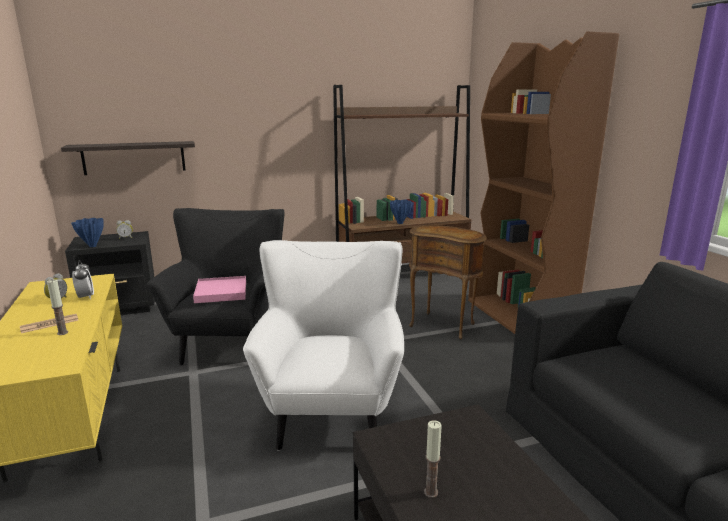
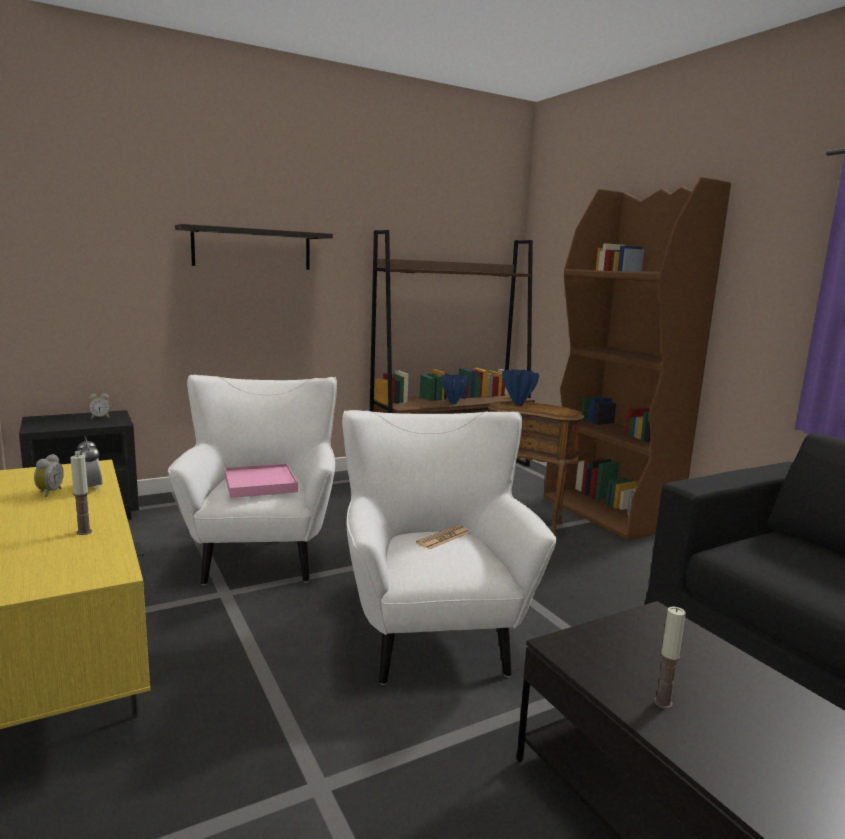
camera: 10 degrees left, 5 degrees down
(49, 324) = (57, 522): newspaper -> newspaper (443, 538)
(92, 246) = (57, 427): blue vase -> blue vase (517, 405)
(134, 157) = (114, 310): shelf -> shelf (252, 248)
(232, 340) = (263, 552): black armchair -> white armchair

